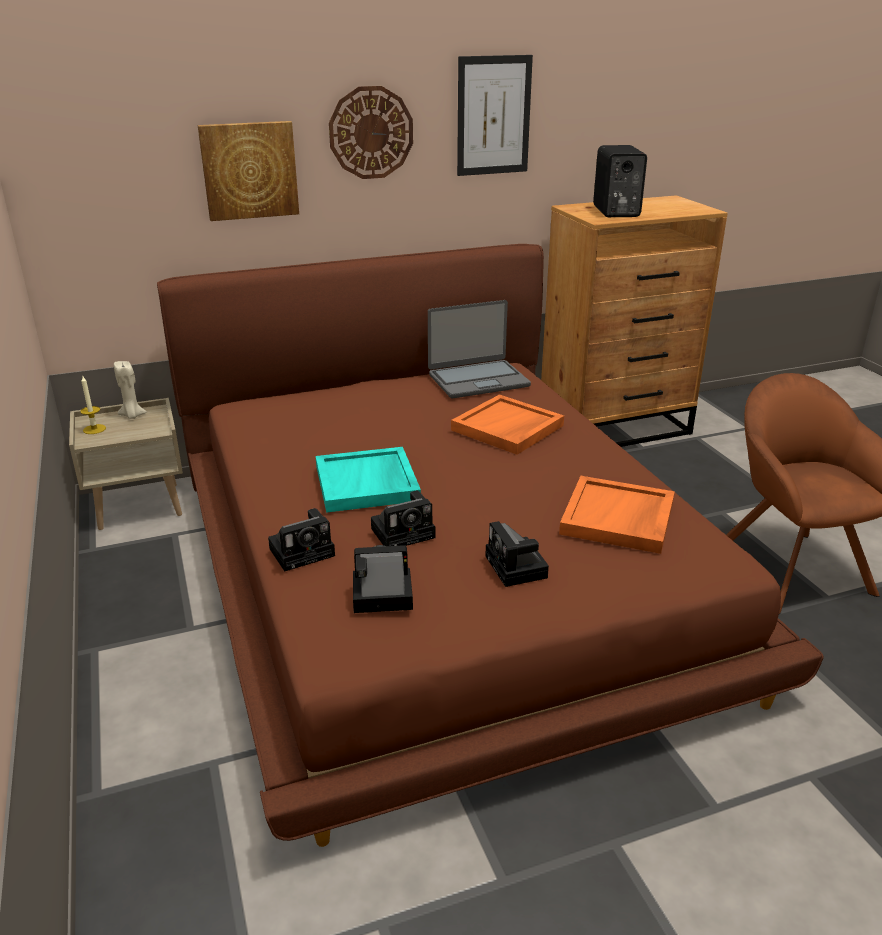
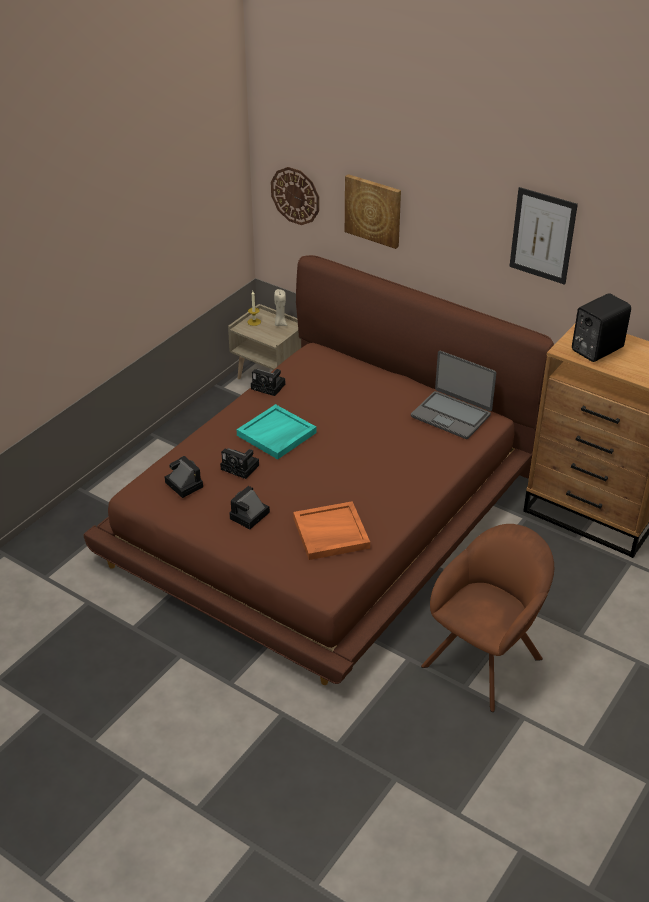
camera: 55 degrees right, 10 degrees up
(304, 551) = (200, 446): camera -> camera (269, 387)
(371, 133) = (451, 215): wall clock -> wall clock (295, 195)
(507, 428) = (395, 454): orange tray -> none

